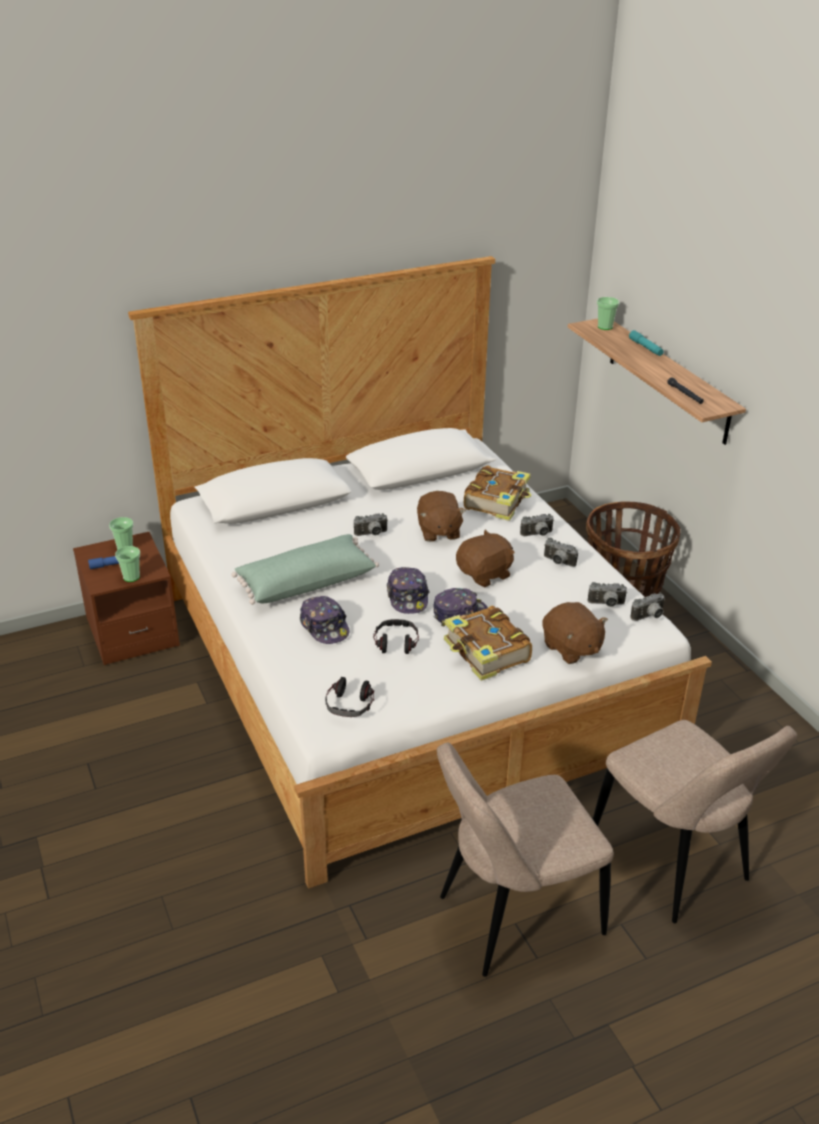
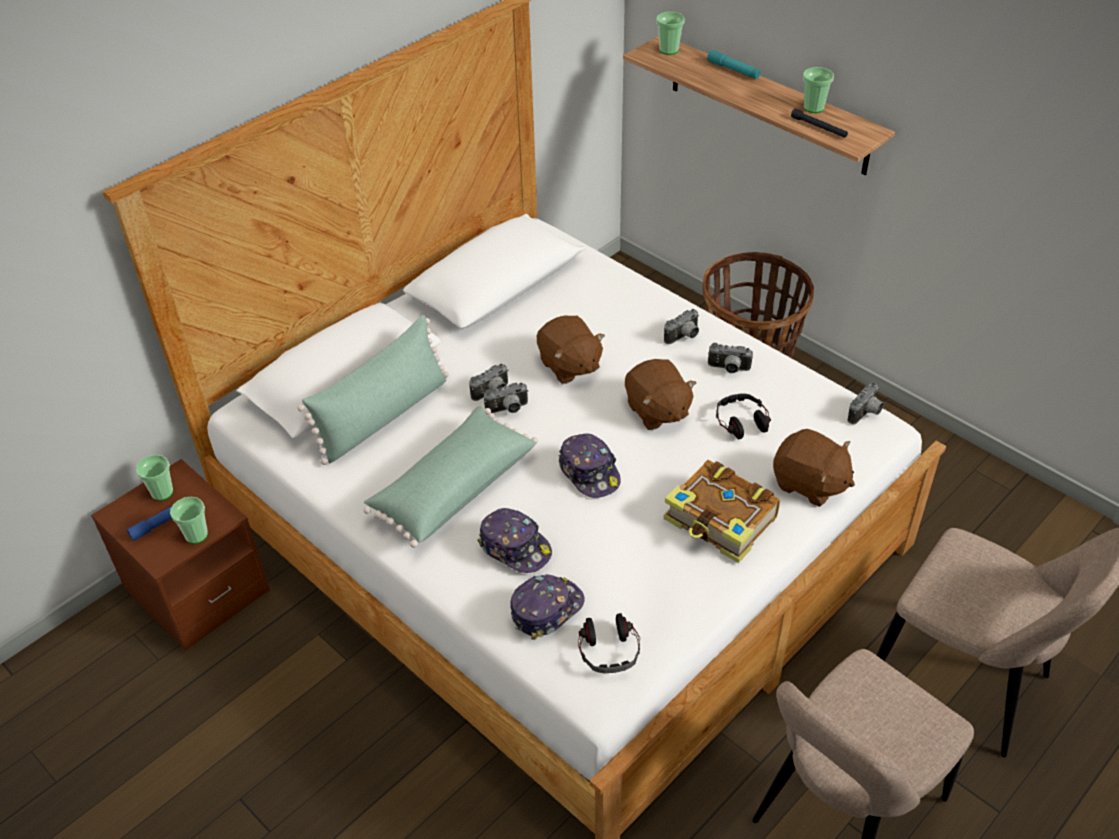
camera: 20 degrees left, 10 degrees up
(286, 529) = (383, 416): none -> green pillow
(396, 641) = (613, 541): headphones -> headphones (741, 421)
(460, 613) = (660, 475): cap -> cap (546, 609)
(485, 574) = (657, 411): brown plush toy -> brown plush toy turned 120 degrees clockwise
(498, 501) = (614, 303): book -> none
(606, 604) = (813, 411): camera -> camera (508, 410)
(691, 382) = (813, 108): none -> cup

